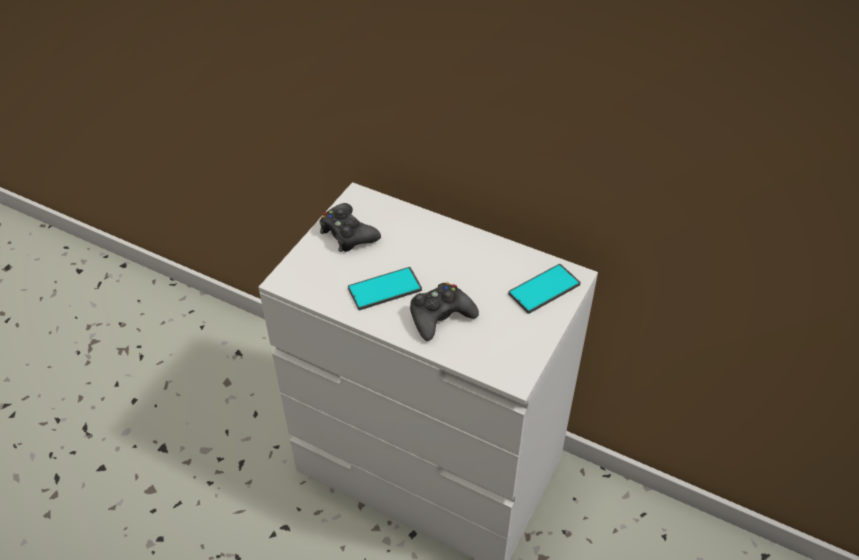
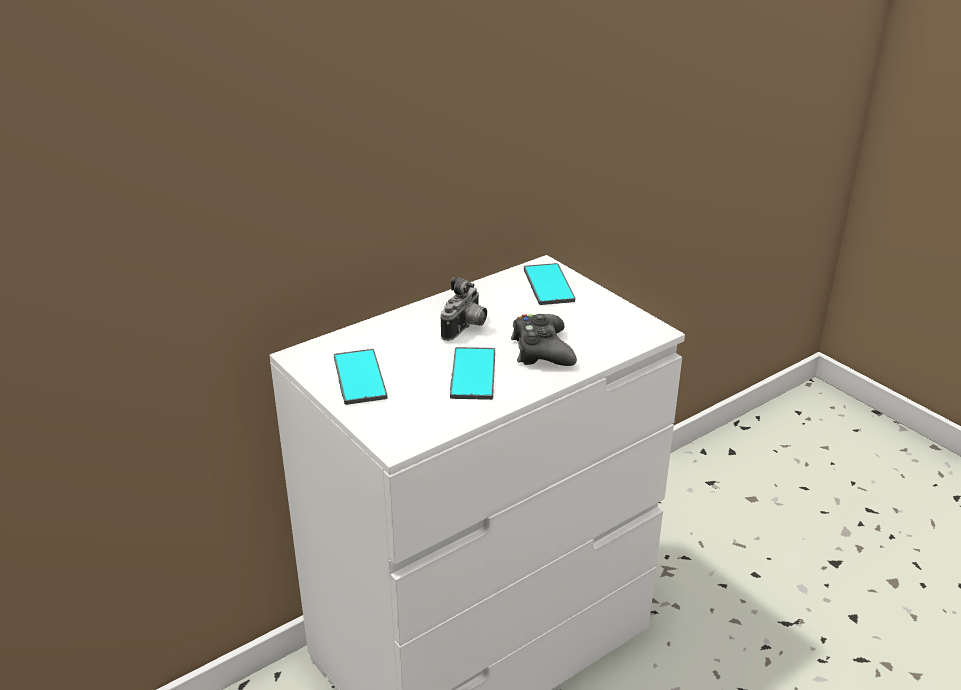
camera: 65 degrees left, 15 degrees down
(348, 234) = (359, 377): black game controller -> phone
(443, 264) = (466, 329): none -> camera

